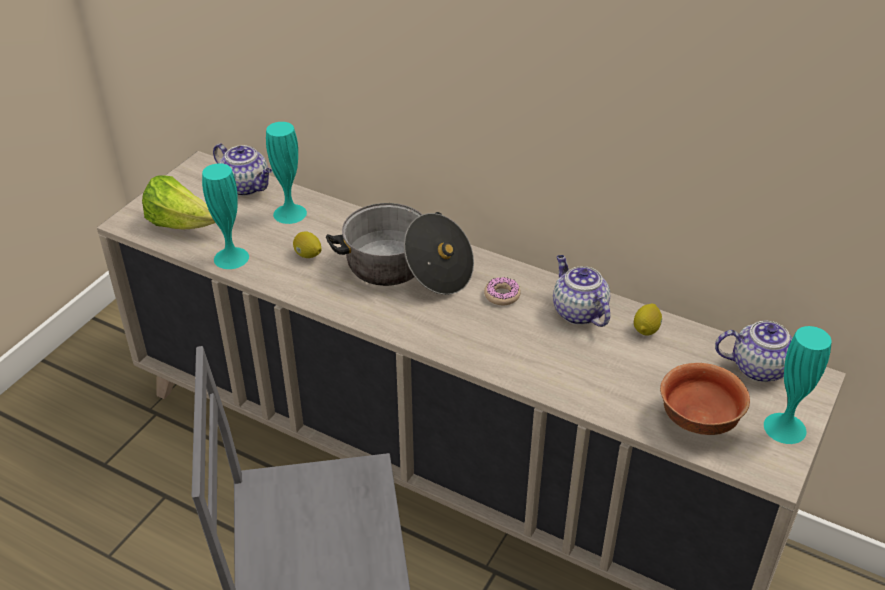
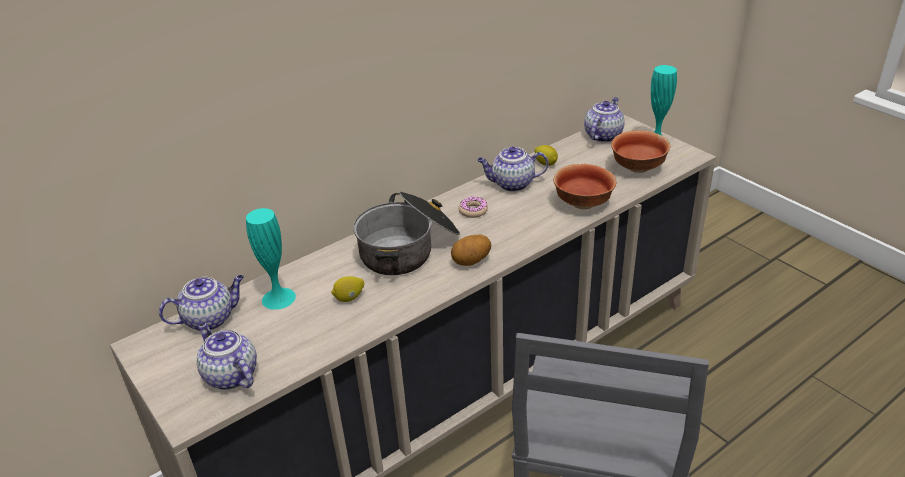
camera: 65 degrees left, 5 degrees down
(181, 224) = (230, 375): lettuce -> teapot
(231, 258) = (314, 347): turquoise vase -> none
(405, 320) = (471, 262): none -> potato
(575, 383) = (583, 202): none -> bowl

